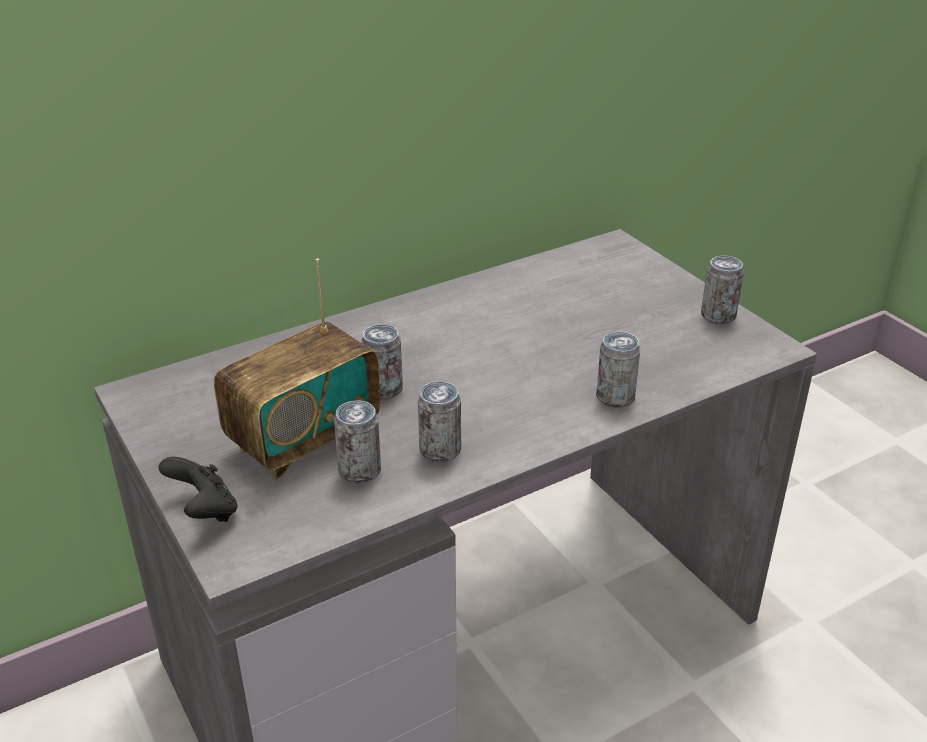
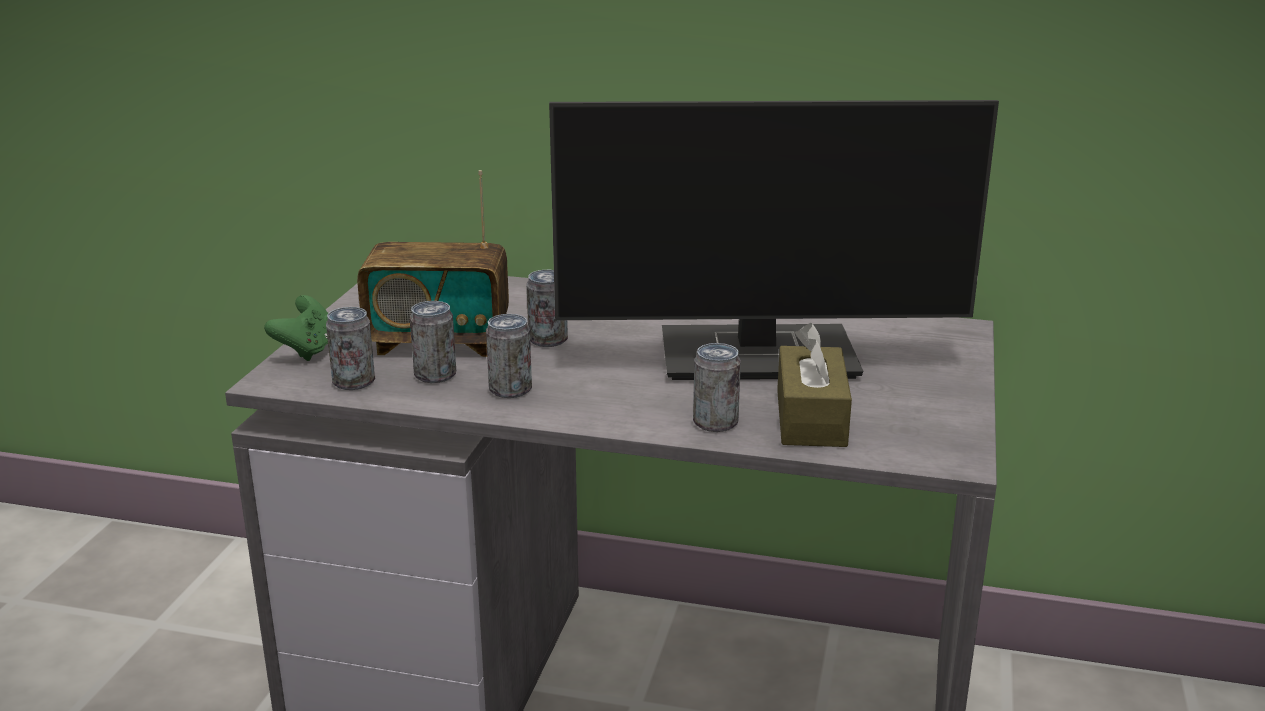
camera: 45 degrees right, 10 degrees down
(204, 511) = (308, 350): black game controller -> green game controller
(545, 325) = (762, 355): none -> monitor
(658, 361) = (811, 418): none -> brown tissue box
(718, 316) = (948, 415): can -> can (353, 382)

